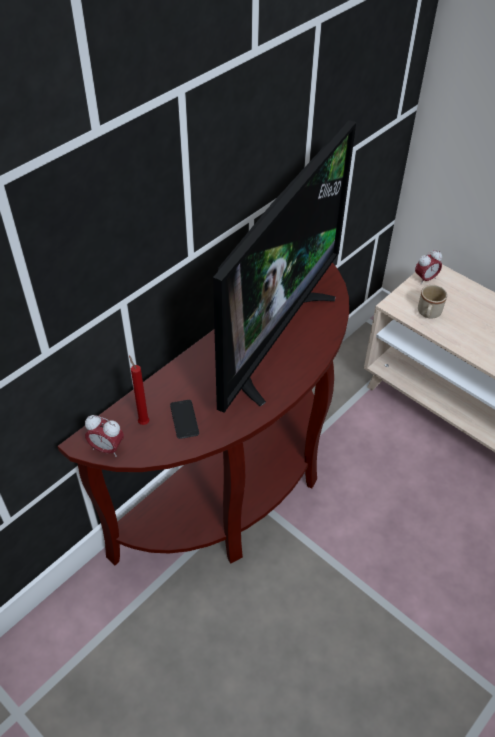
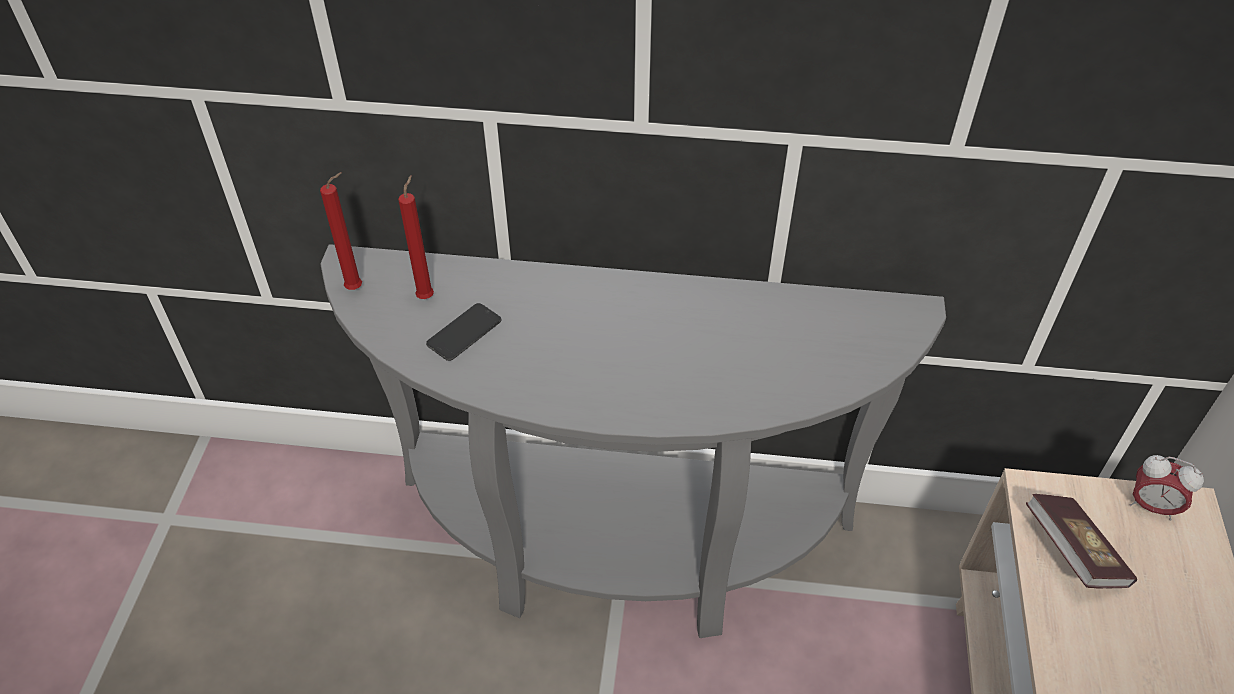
camera: 55 degrees right, 0 degrees up
(107, 448) = (357, 288): alarm clock -> red candle
(238, 491) = (618, 548): brown console table -> grey console table
(272, 337) = (702, 341): television -> none
(428, 314) = (1072, 553): beige mug -> book

